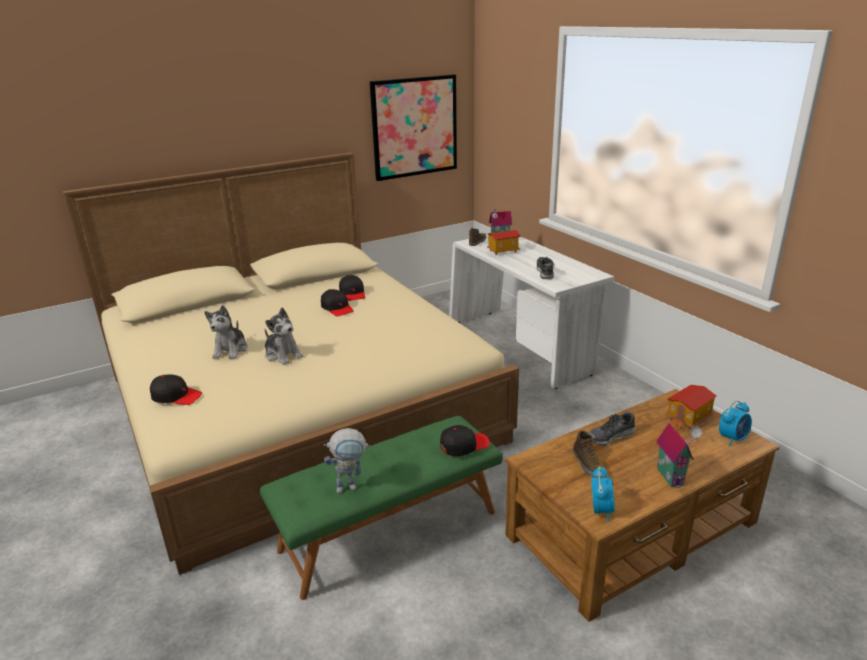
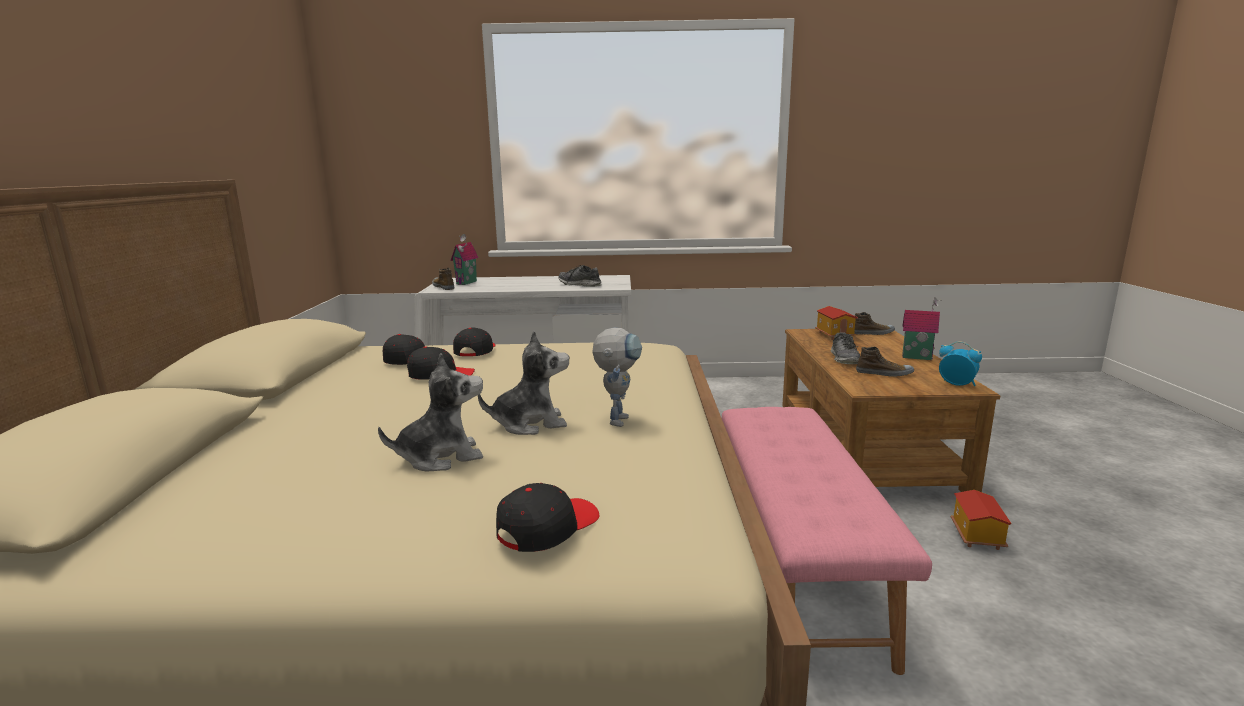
camera: 60 degrees left, 10 degrees down
(231, 350) = (441, 457): plush toy -> plush toy turned 60 degrees counterclockwise
(351, 486) = (844, 485): toy robot -> toy robot (618, 418)
(388, 530) = (794, 564): green bench -> pink bench
(414, 127) = (276, 154): picture -> none
(464, 445) = (800, 415): black cap -> black cap (475, 351)
(503, 251) = (493, 285): toy house -> toy house (975, 536)
(732, 438) = (873, 333): alarm clock -> shoe

